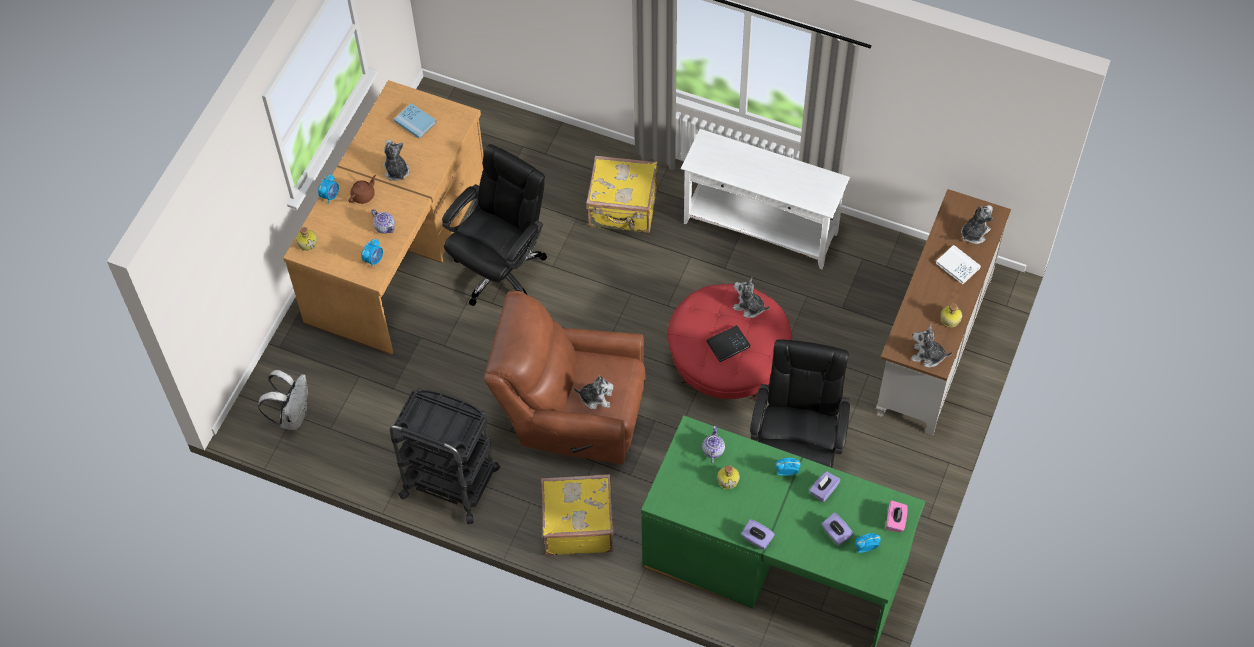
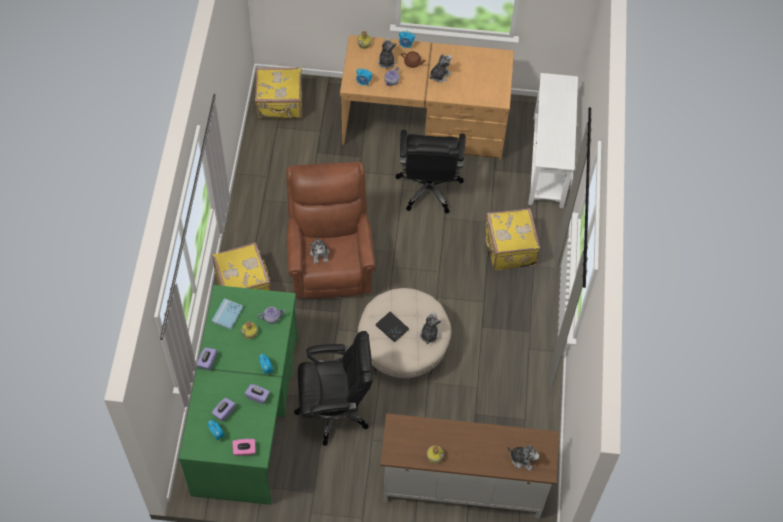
camera: 70 degrees right, 0 degrees up
(292, 415) = (280, 104): white backpack -> yellow suitcase
(415, 122) = (484, 74): blue book -> blue book (227, 314)
(450, 482) = (256, 203): black cart -> none
(500, 271) = (429, 188): black office chair -> black office chair turned 75 degrees clockwise
(728, 360) = (403, 347): red ottoman -> beige ottoman
(761, 227) = (527, 343): white console table -> white console table (548, 162)
(928, 356) = (396, 446): plush toy -> plush toy (386, 62)
(957, 265) = (487, 452): white book -> none

